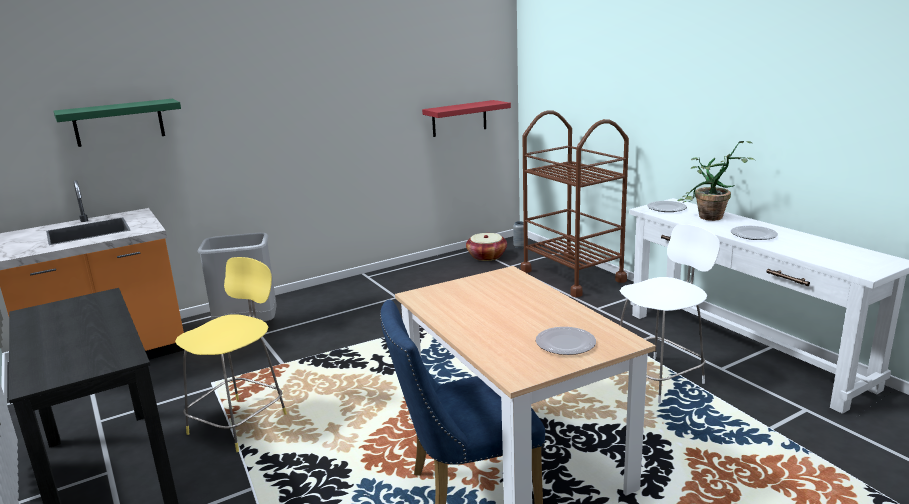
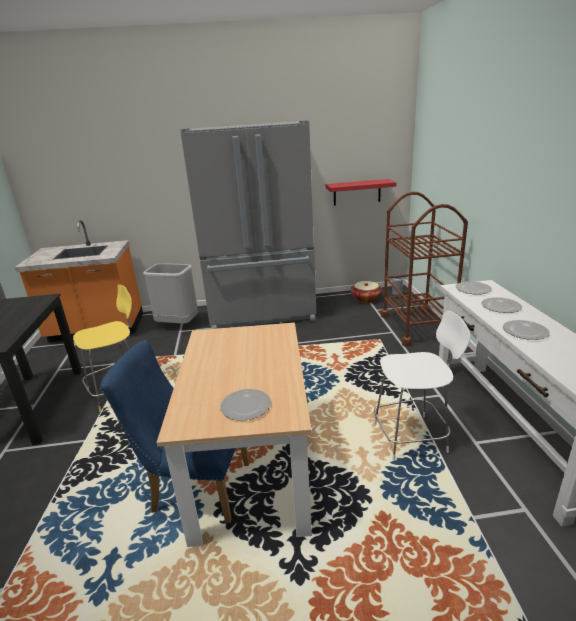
camera: 25 degrees right, 5 degrees up
(119, 122) = (110, 184): green shelf -> none
(363, 293) = (262, 313): none -> grey fridge
(709, 219) = (500, 307): potted plant -> plate

